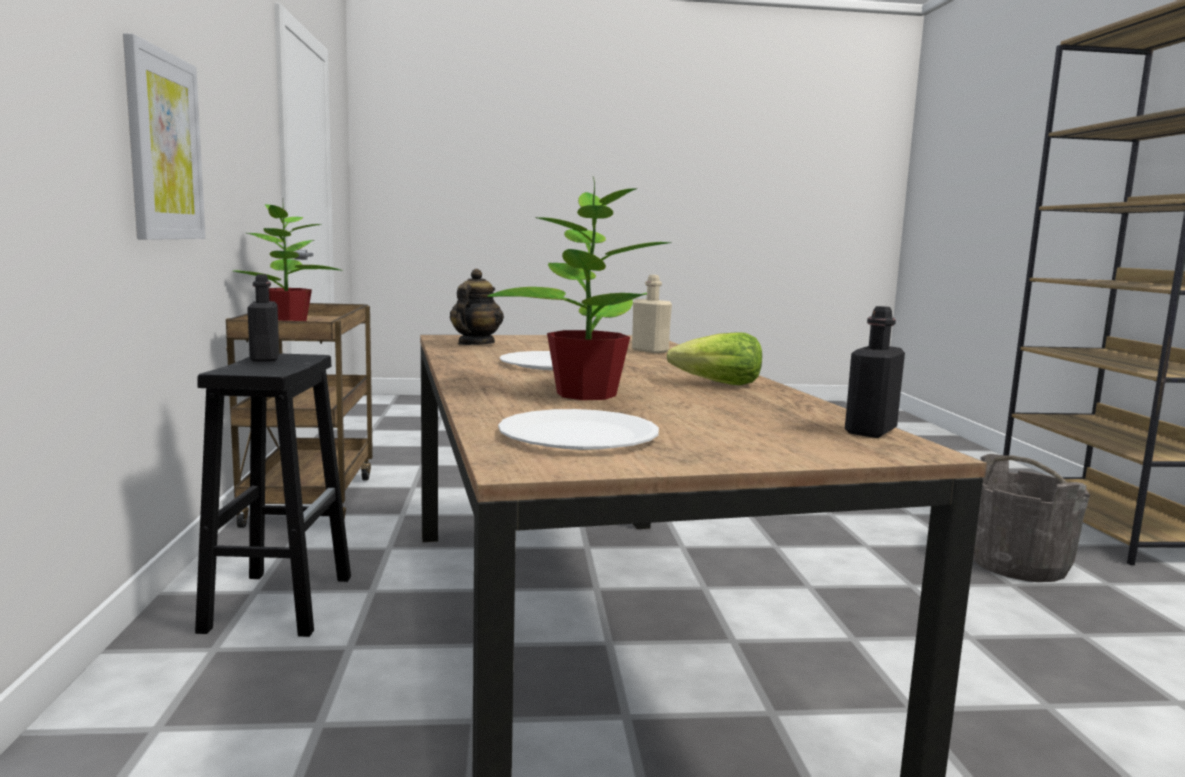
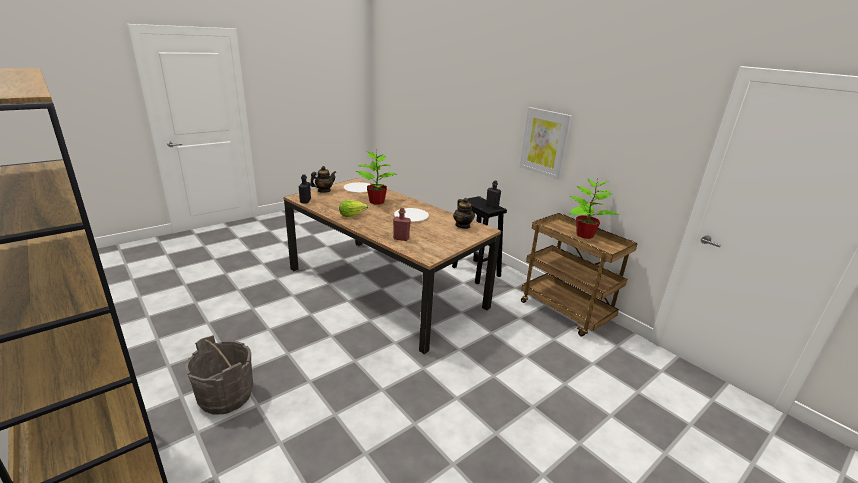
camera: 145 degrees right, 15 degrees up
(650, 351) = (401, 238): beige bottle -> red bottle
(764, 452) = (324, 191): none -> teapot

